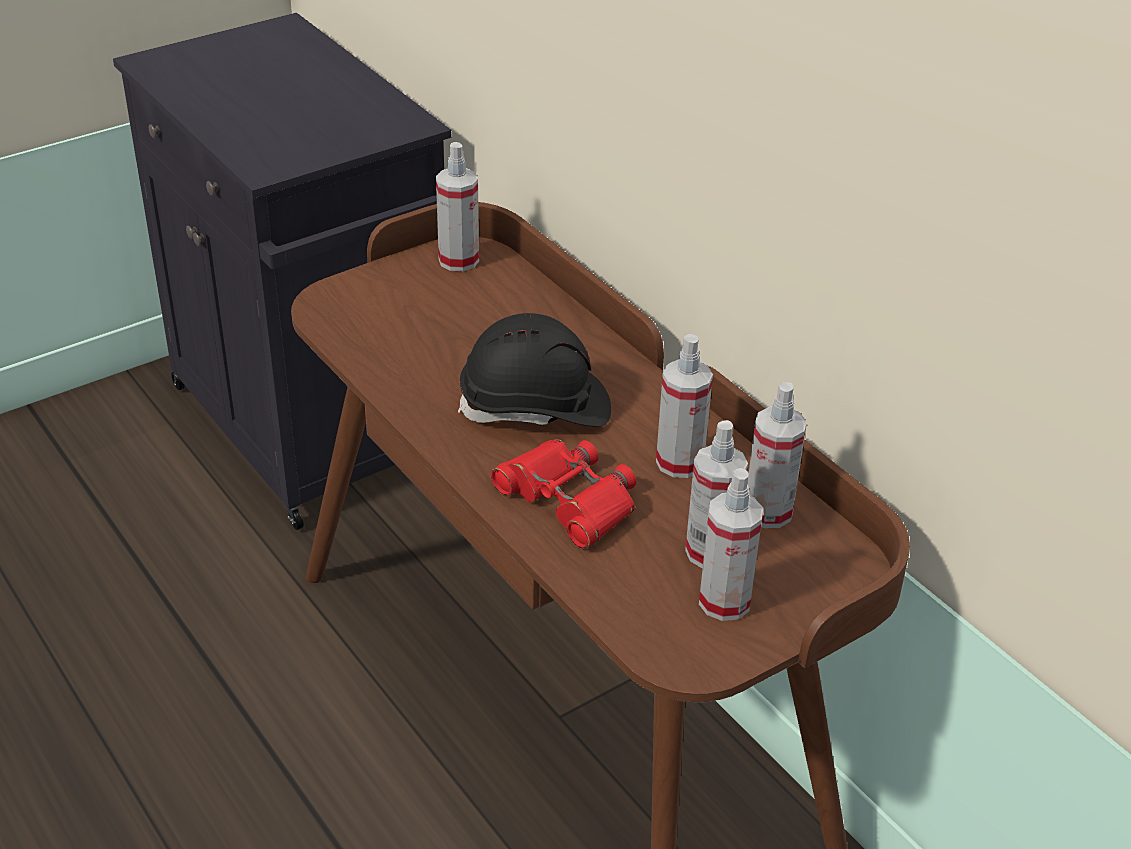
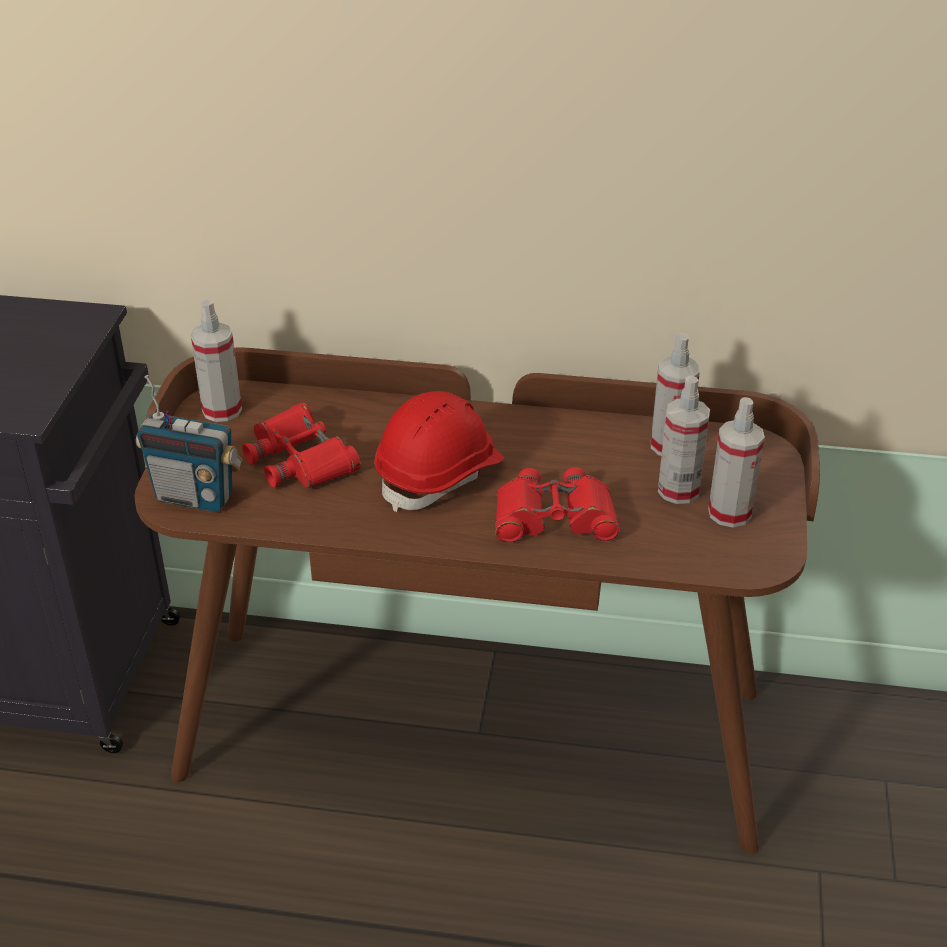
camera: 45 degrees left, 0 degrees up
(343, 311) = (195, 497): none -> radio
(455, 329) = (300, 459): none -> red binoculars
(535, 408) = (440, 475): black hard hat -> red hard hat
(679, 462) = (578, 450): spray bottle -> none

